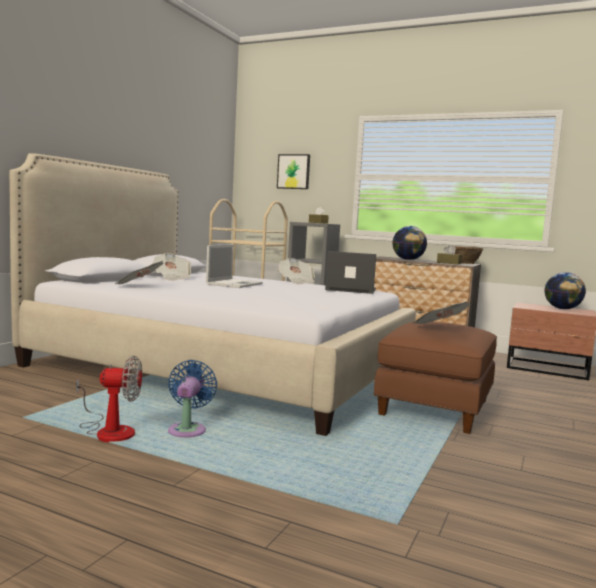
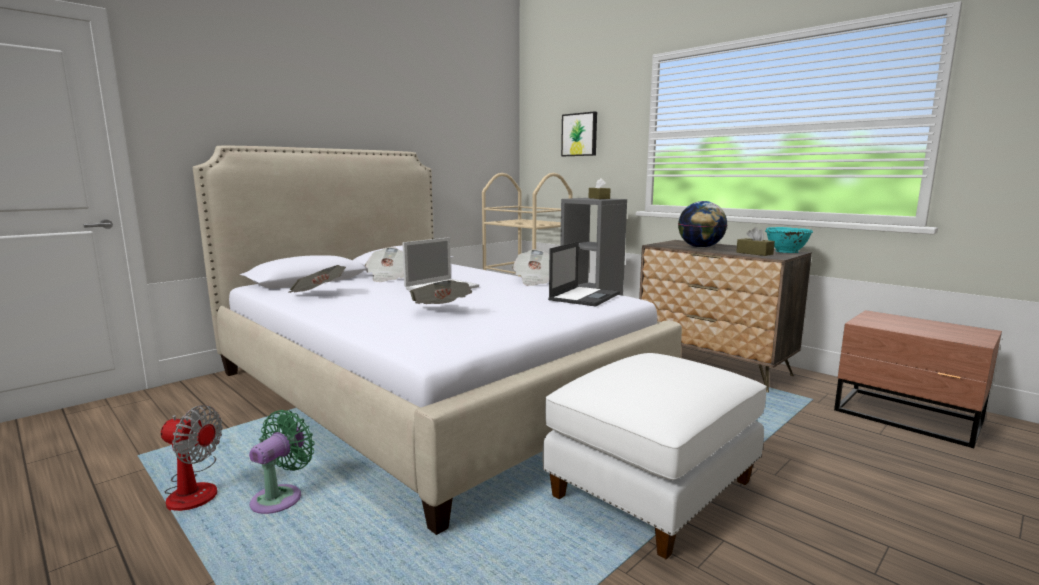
camera: 20 degrees right, 5 degrees up
(188, 429) = (281, 497): blue fan -> green fan
(350, 289) = (584, 296): laptop -> laptop turned 90 degrees clockwise
(433, 407) = (651, 488): brown ottoman -> white ottoman
(439, 328) = (643, 380): newspaper -> newspaper (441, 310)
(465, 263) = (786, 252): brown bowl -> turquoise bowl
(562, 309) = (937, 327): globe -> none

